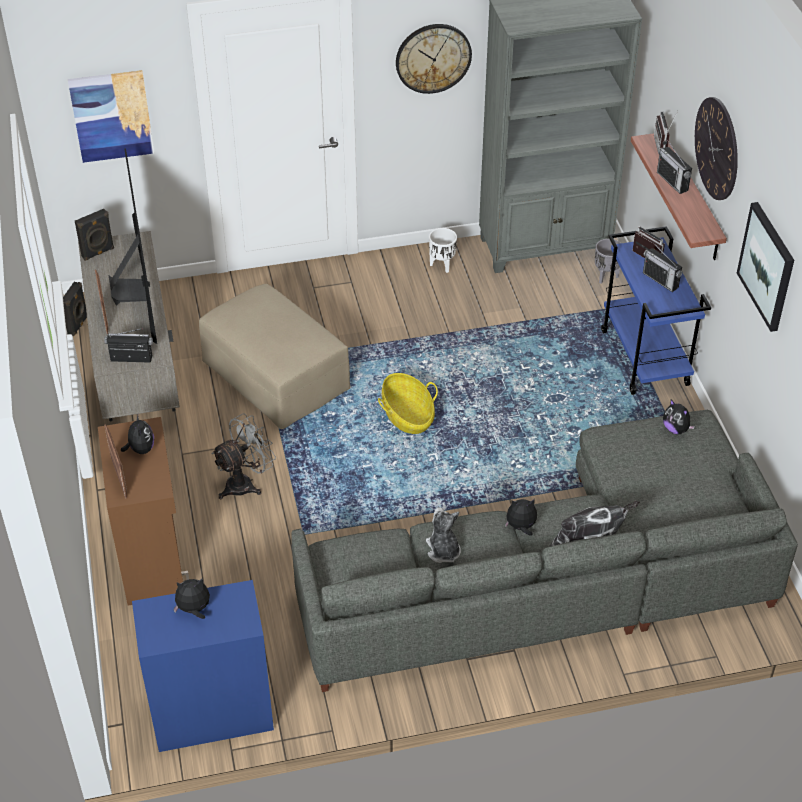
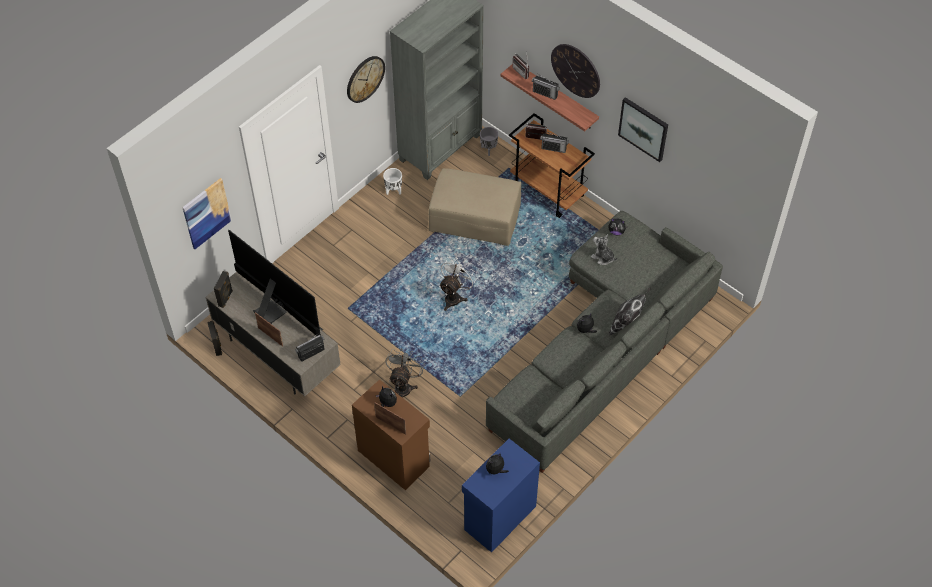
camera: 35 degrees left, 10 degrees up
(276, 376) = (362, 313): beige ottoman -> beige ottoman (475, 218)
(408, 416) = (455, 296): basket -> white fan
(443, 550) = (560, 365): plush toy -> plush toy (603, 257)
(645, 358) = (548, 191): blue cart -> brown cart

